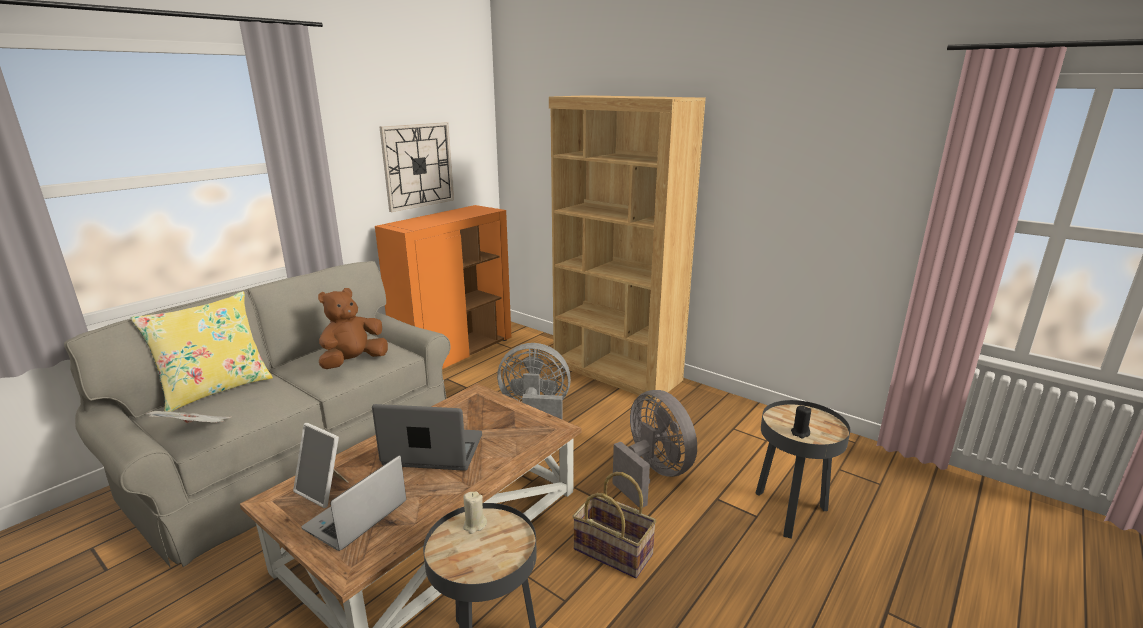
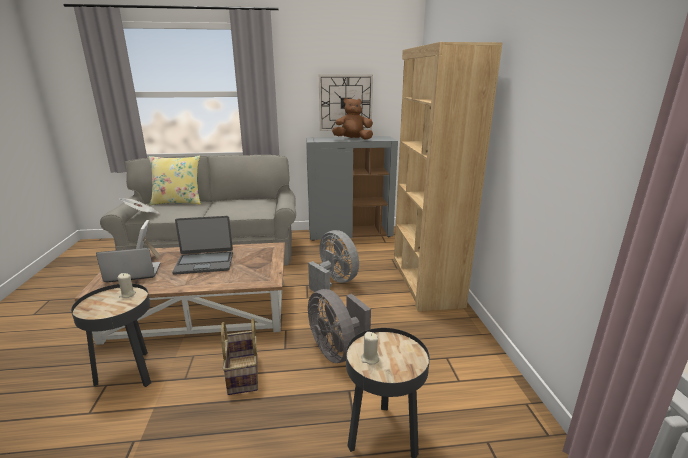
camera: 45 degrees right, 0 degrees up
(353, 362) = (237, 208): brown plush toy -> brown plush toy (353, 139)
(433, 451) = (204, 263): laptop -> laptop turned 120 degrees clockwise
(455, 353) = (350, 234): orange cabinet -> grey cabinet
(652, 474) = (337, 350): grey fan -> grey fan turned 135 degrees clockwise
(800, 433) = (370, 359): black candle -> beige candle

